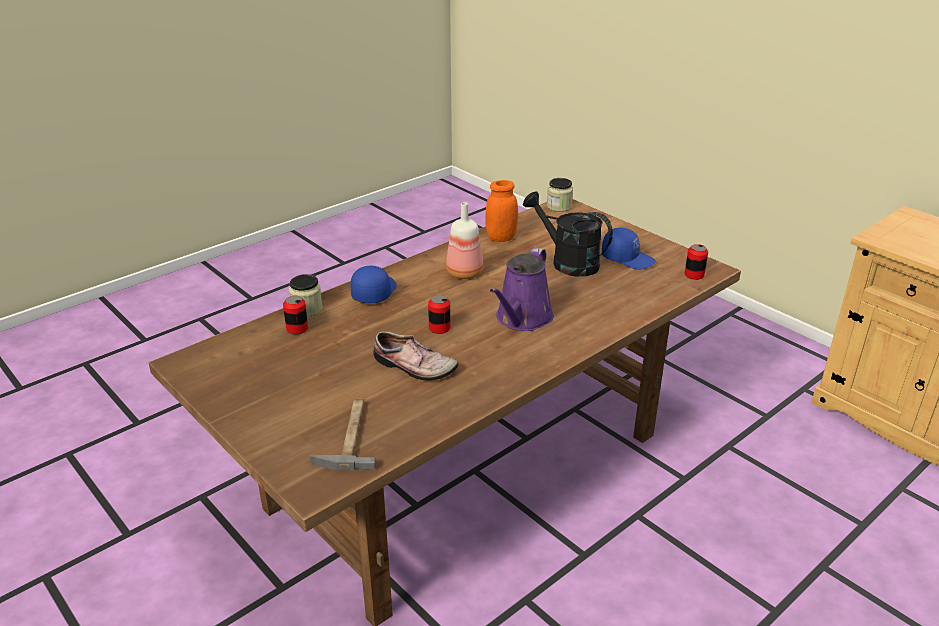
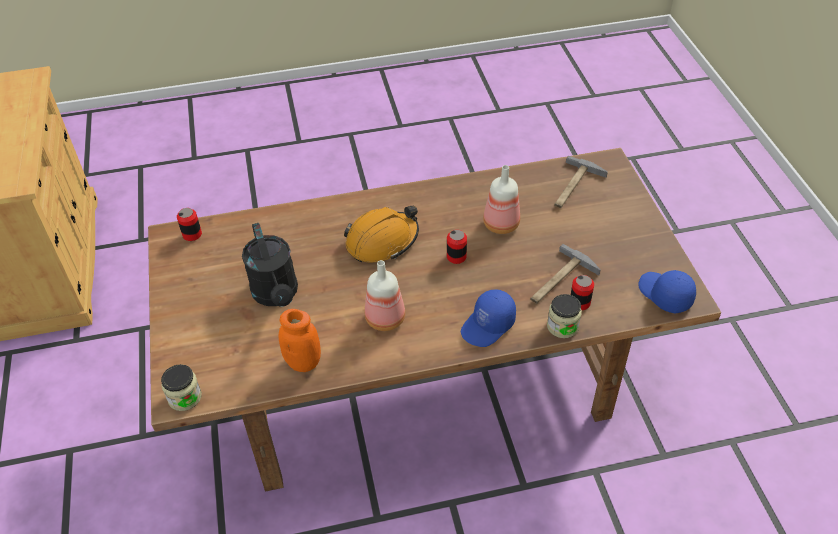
camera: 150 degrees left, 15 degrees up
(324, 339) = (559, 281): none -> hammer
(413, 367) = (501, 225): shoe -> bottle
(522, 319) = (382, 241): purple watering can -> orange hard hat
(627, 258) = (219, 278): blue cap -> blue cap (664, 295)

